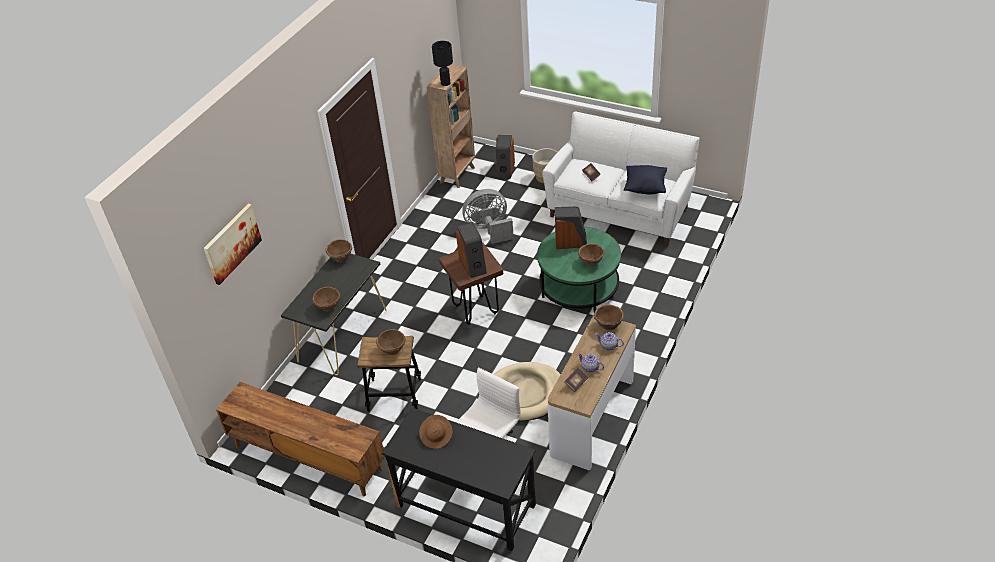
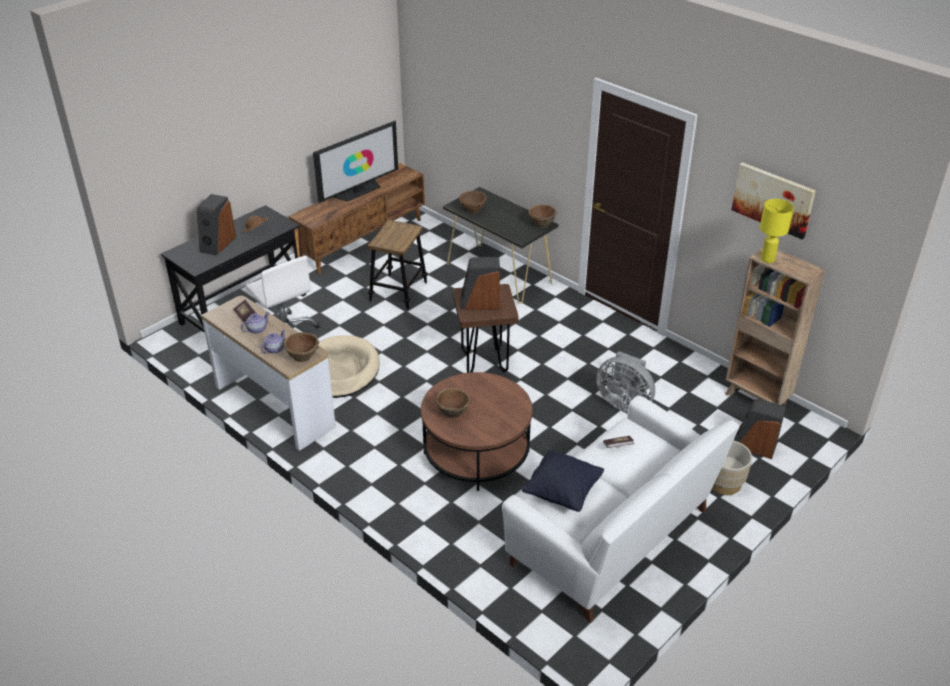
camera: 105 degrees right, 5 degrees down
(232, 243) = (463, 71): picture -> picture (773, 199)
(289, 422) = (358, 191): none -> television
(393, 350) = (392, 239): brown bowl -> none
(445, 83) = (767, 259): black table lamp -> yellow table lamp
(489, 229) = (624, 402): grey fan -> grey fan turned 120 degrees clockwise
(570, 242) = (501, 406): speaker -> speaker (217, 244)
(579, 286) = (476, 452): green coffee table -> brown coffee table

